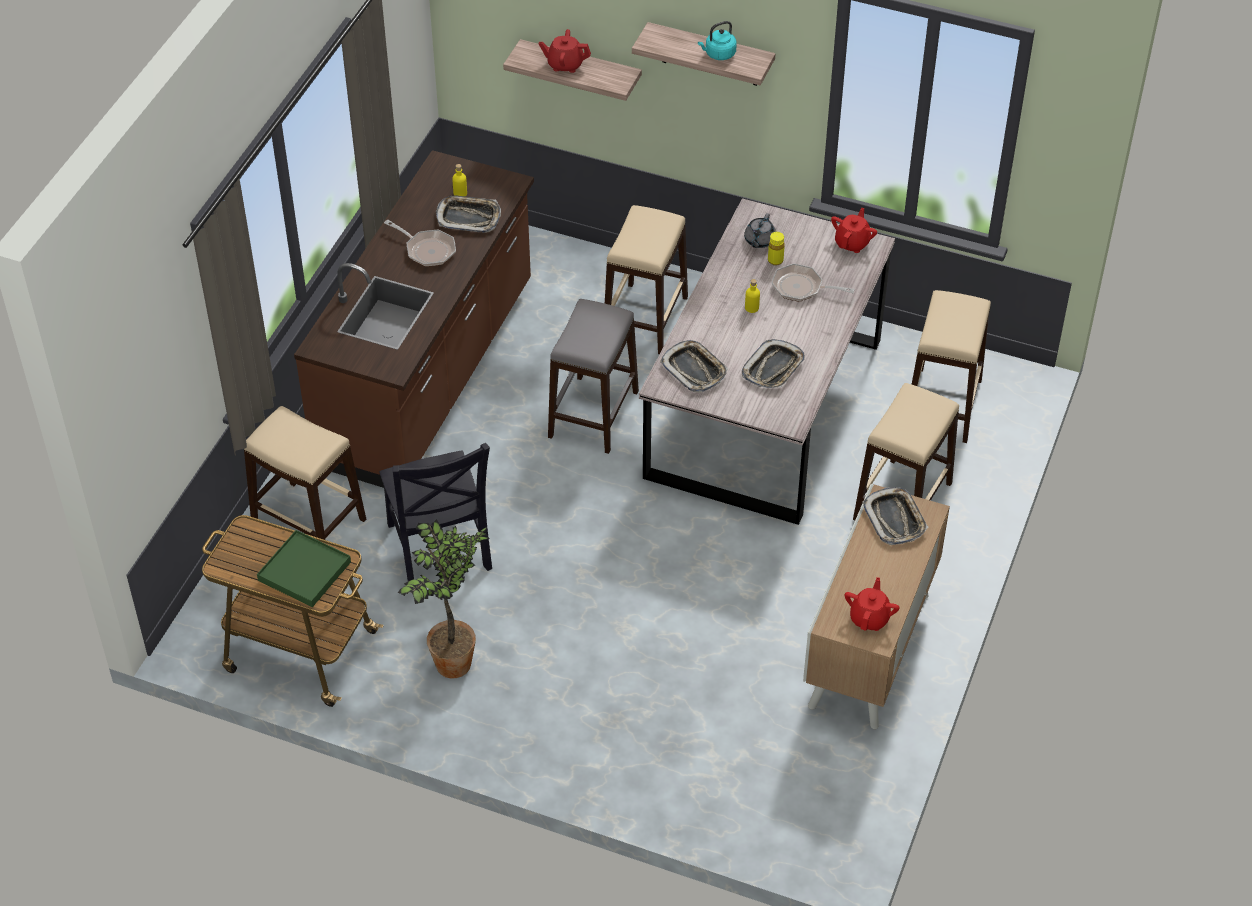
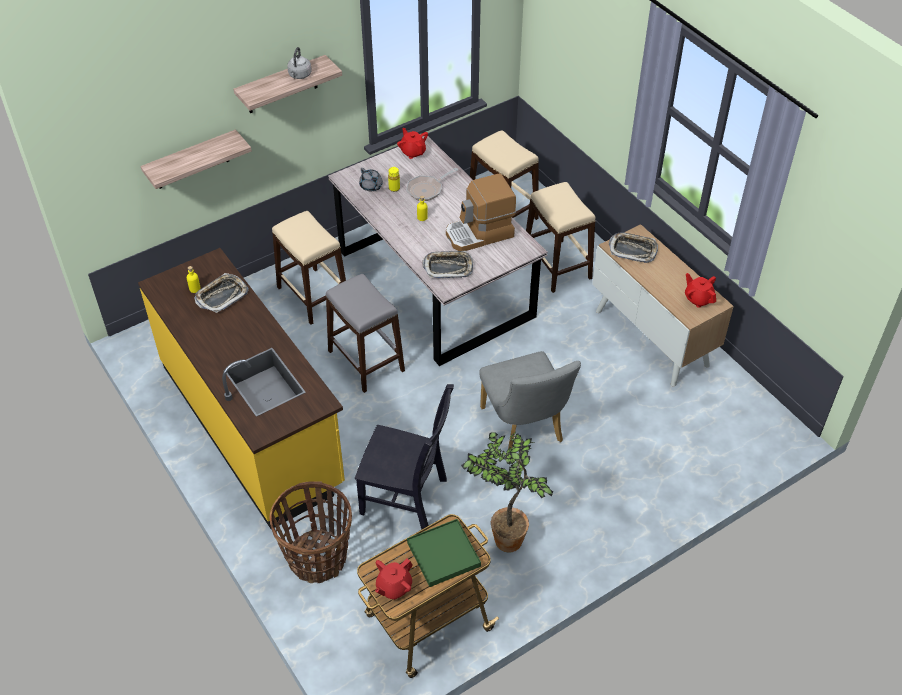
camera: 55 degrees left, 0 degrees up
(309, 521) = (317, 558): beige stool -> basket
(427, 250) = (229, 331): frying pan -> none
(428, 376) = (252, 424): brown counter -> yellow counter
(565, 64) = (190, 158): red teapot -> red teapot (393, 587)
(617, 600) = (524, 429): none -> grey chair
(718, 54) = (299, 75): turquoise kettle -> grey kettle
(773, 368) = (480, 234): tray -> coffee machine

